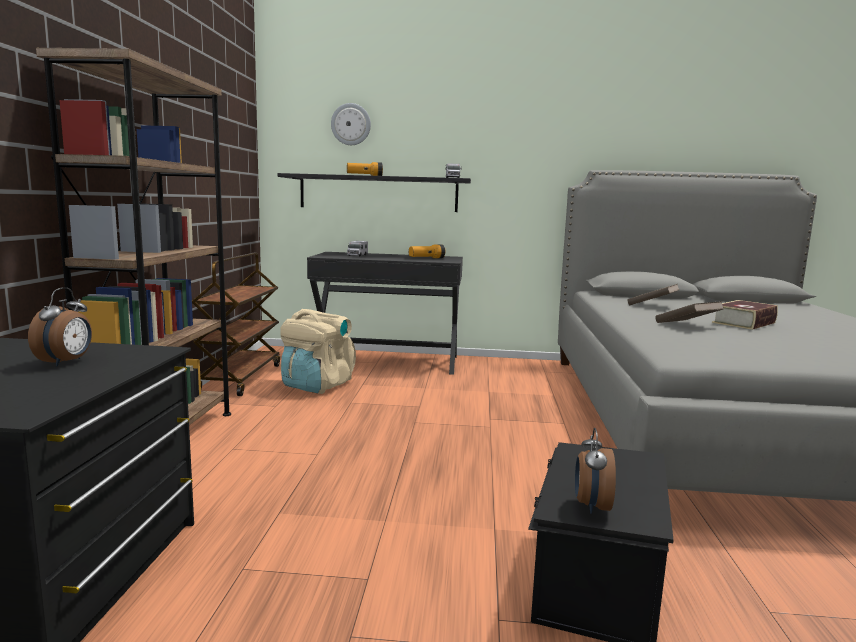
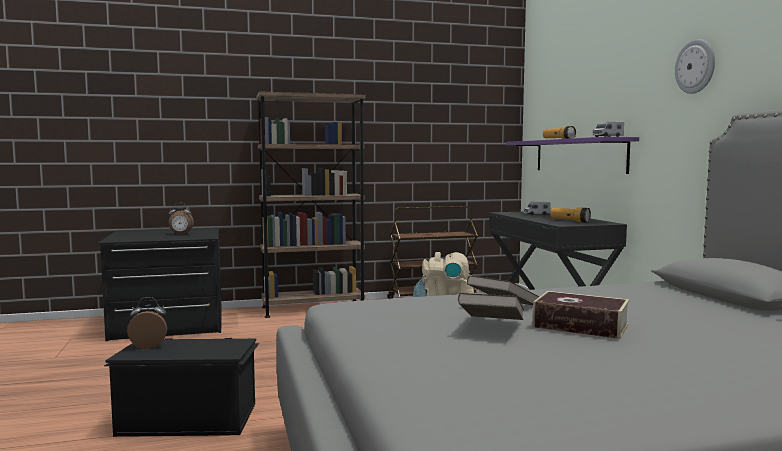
camera: 70 degrees right, 5 degrees down
(351, 124) = (565, 92): wall clock -> wall clock (695, 66)
(378, 193) = (578, 155): black shelf -> purple shelf
(652, 306) = (631, 299): brown book -> brown book (491, 325)

